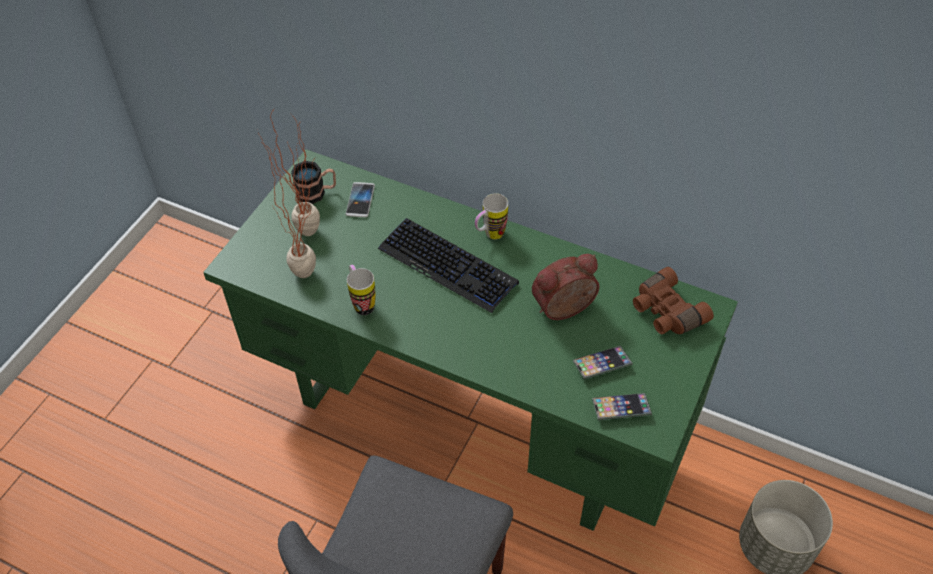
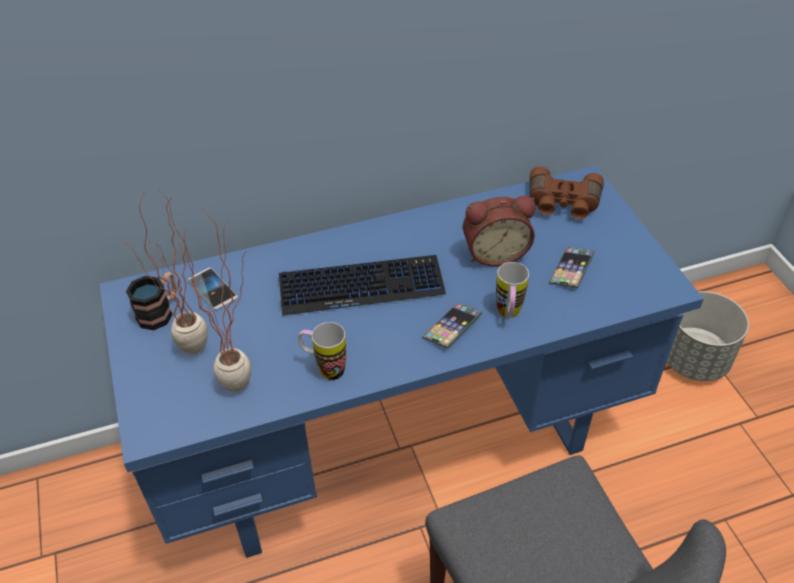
camera: 45 degrees left, 5 degrees down
(471, 415) = (400, 445): green desk -> blue desk
(490, 235) = (365, 240): mug -> mug (508, 315)
(565, 310) = (494, 252): alarm clock -> alarm clock turned 120 degrees counterclockwise
(621, 408) = (624, 289): phone -> phone (452, 328)

